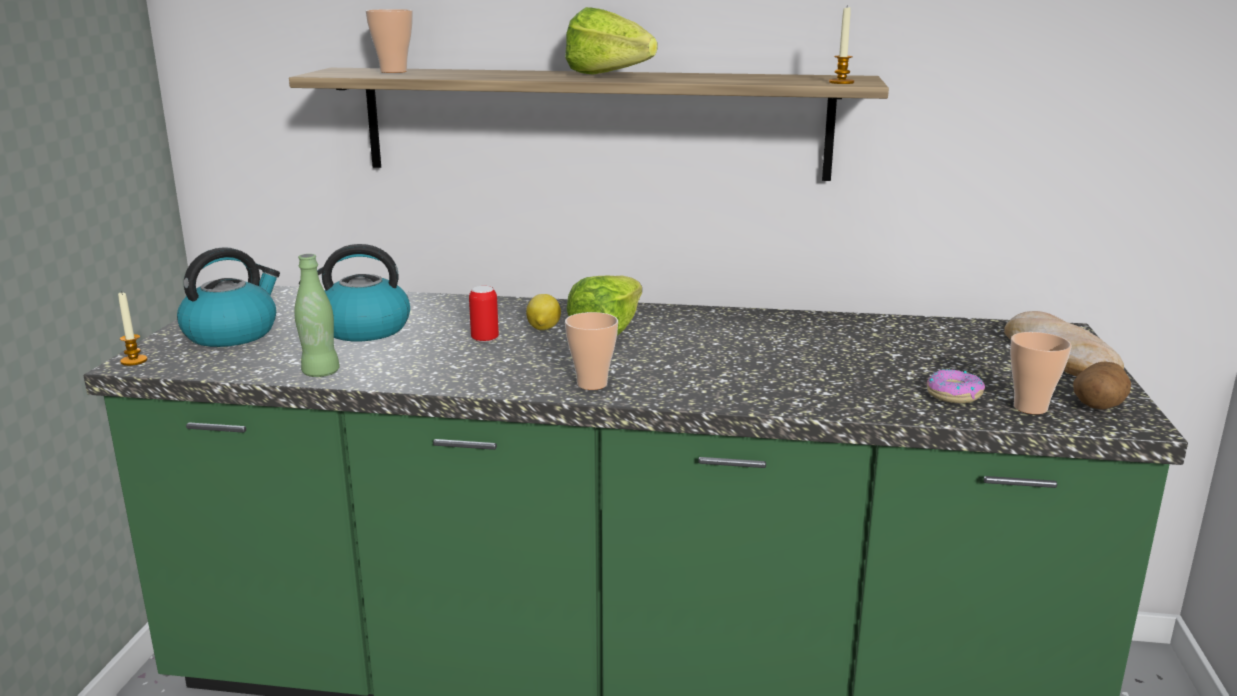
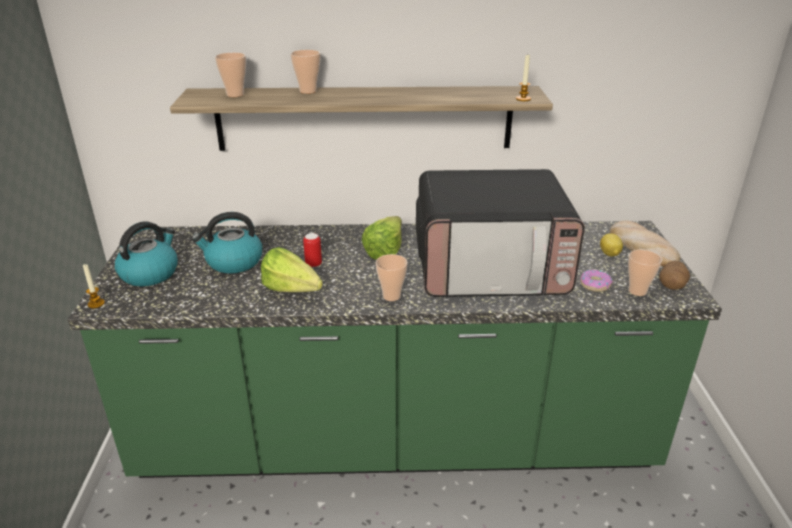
camera: 10 degrees left, 10 degrees up
(321, 373) = (223, 302): green bottle -> none
(504, 71) = (308, 91): none -> cup
(543, 328) = (345, 252): lemon -> lemon (609, 254)
(613, 76) = (382, 96): lettuce -> lettuce (294, 292)
(776, 363) = (491, 268): none -> microwave

